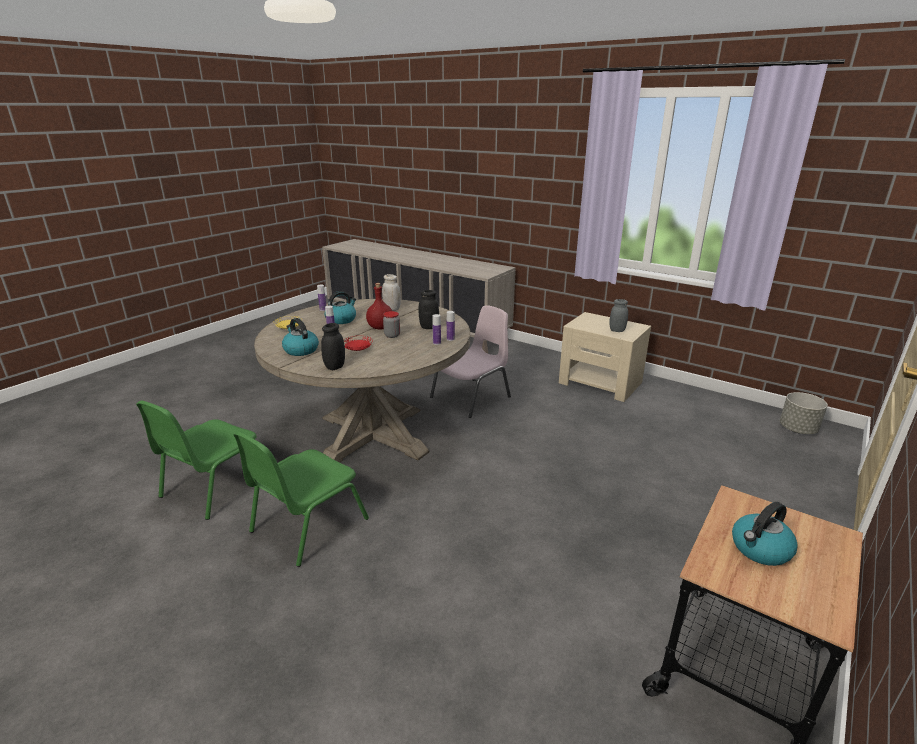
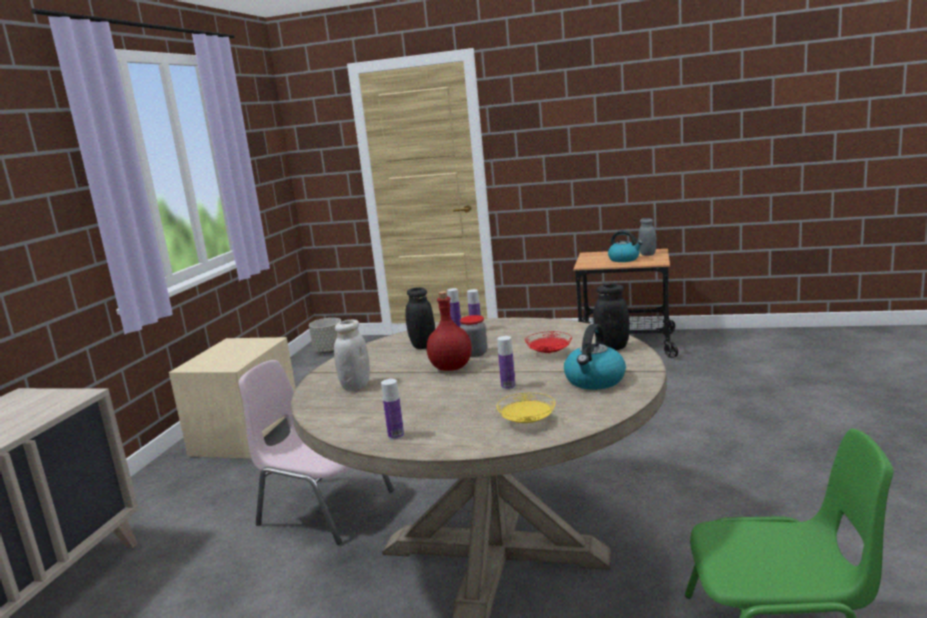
camera: 110 degrees left, 10 degrees down
(307, 525) = (722, 515): green chair -> none
(341, 319) = (439, 402): kettle -> none
(617, 330) = (249, 347): grey jar -> grey jar (647, 254)

